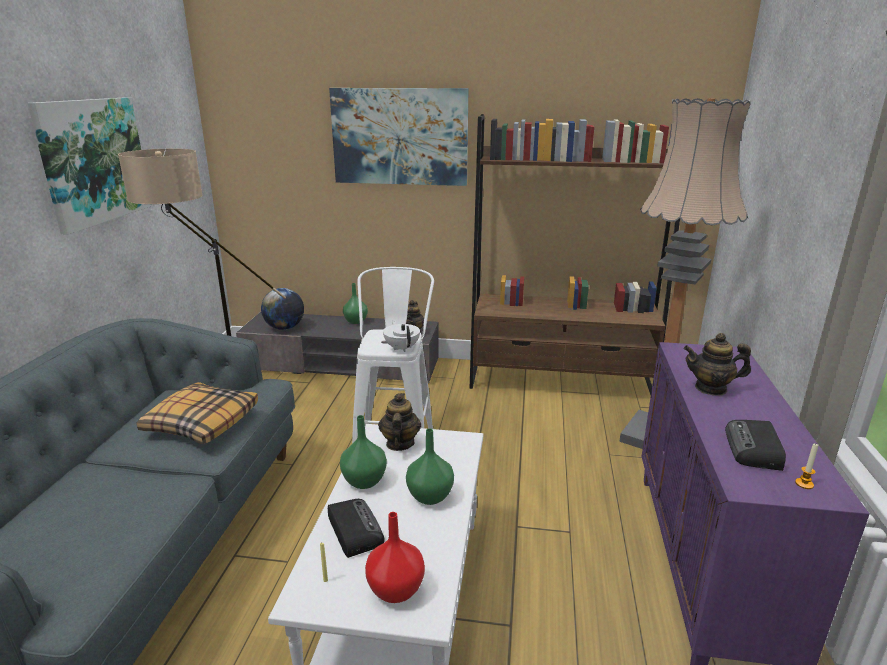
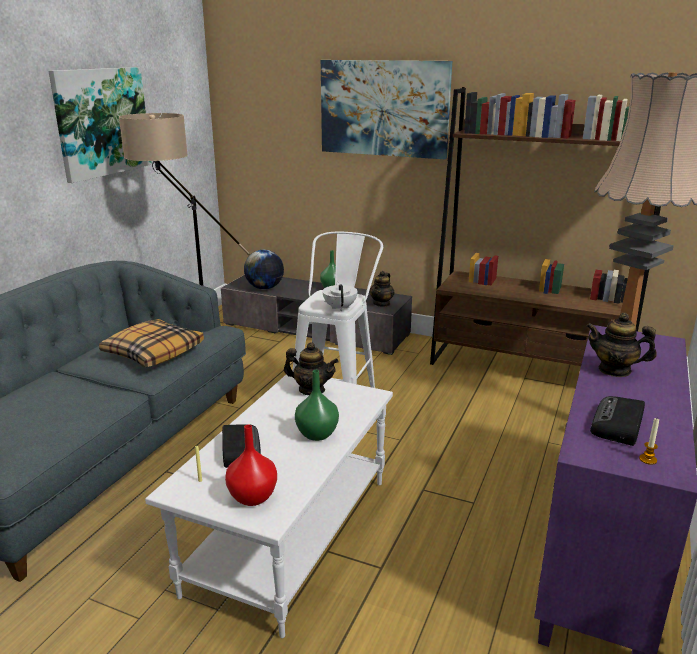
camera: 15 degrees right, 0 degrees up
(364, 480) = (266, 414): green vase -> none
(399, 443) = (311, 390): teapot -> teapot turned 90 degrees clockwise

